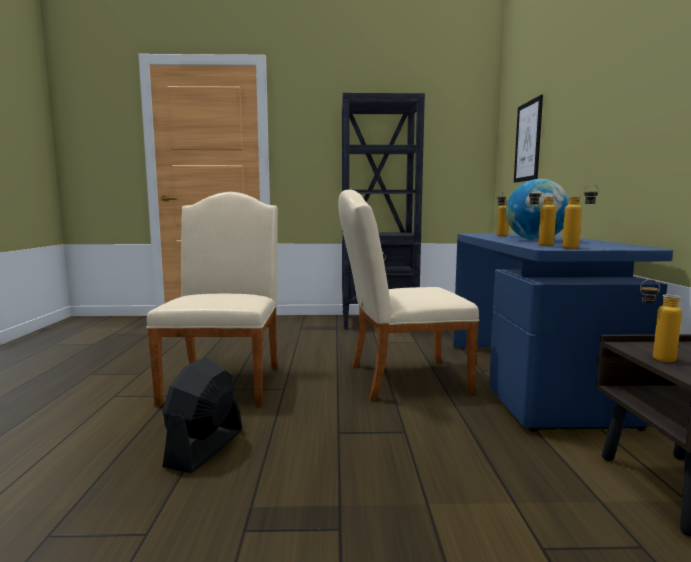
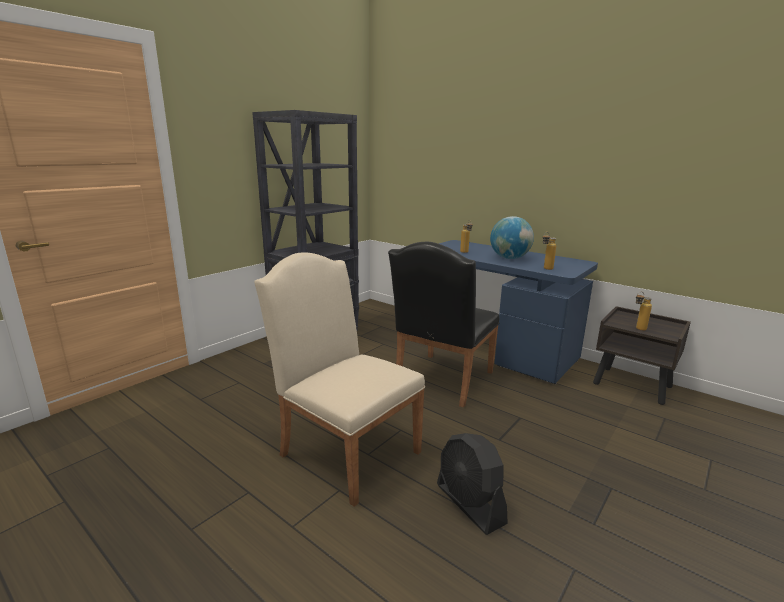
camera: 50 degrees left, 10 degrees up
(399, 379) = (441, 381): beige chair -> black chair
(528, 141) = (425, 163): picture -> none
(577, 248) = (573, 270): bottle -> none

